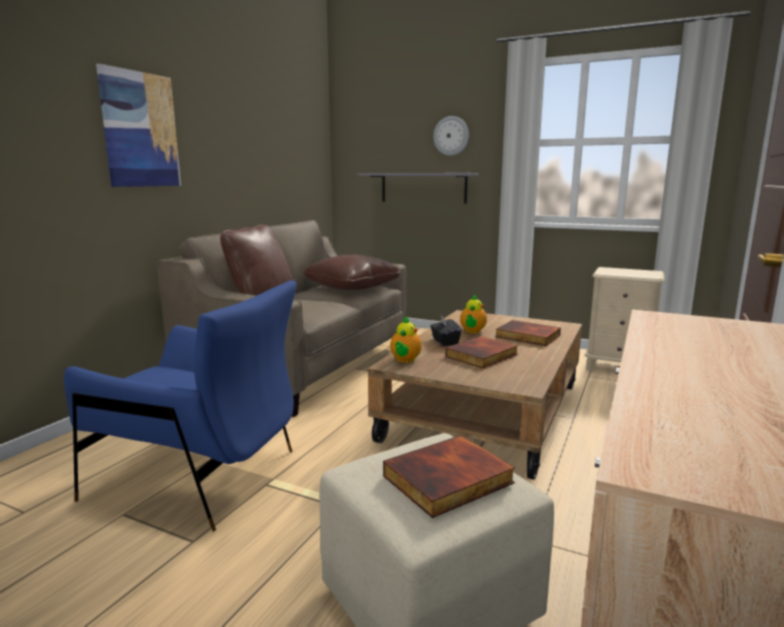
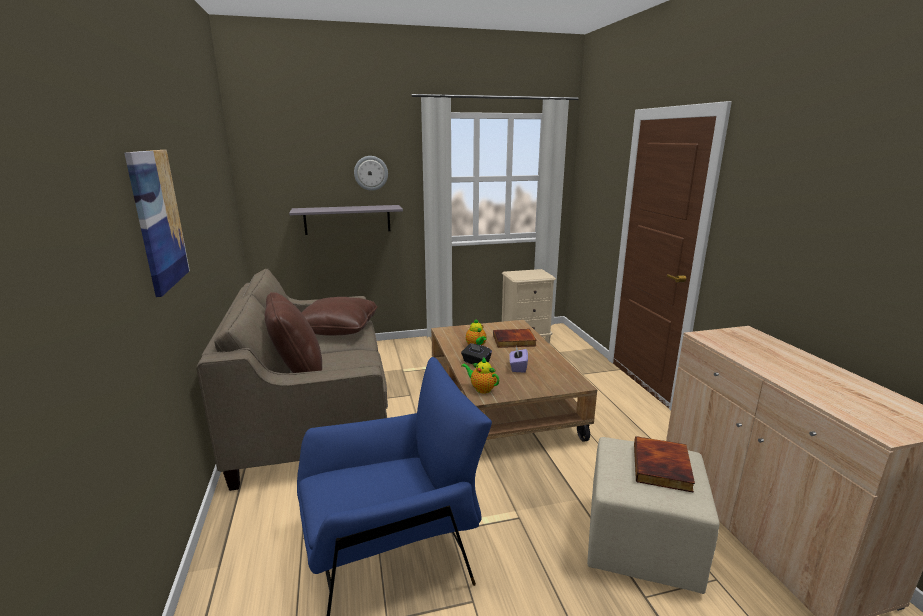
camera: 40 degrees left, 5 degrees up
(405, 360) = (481, 389): teapot -> teapot turned 150 degrees clockwise
(482, 356) = (518, 367): book -> purple tissue box

